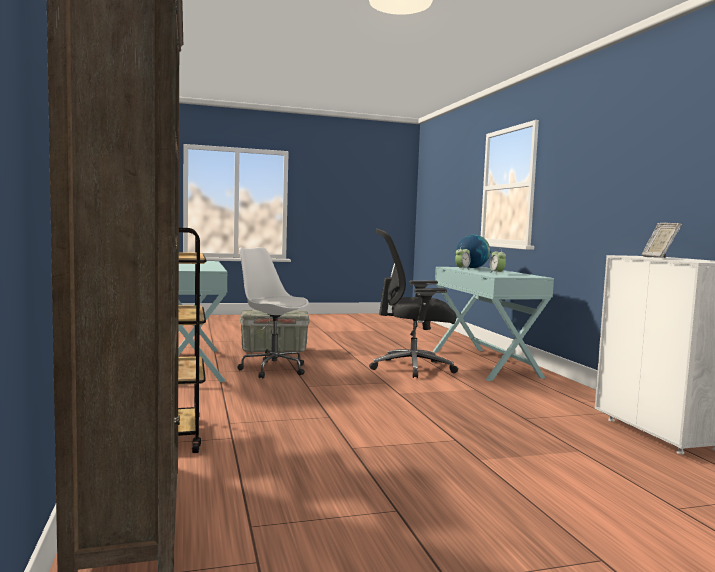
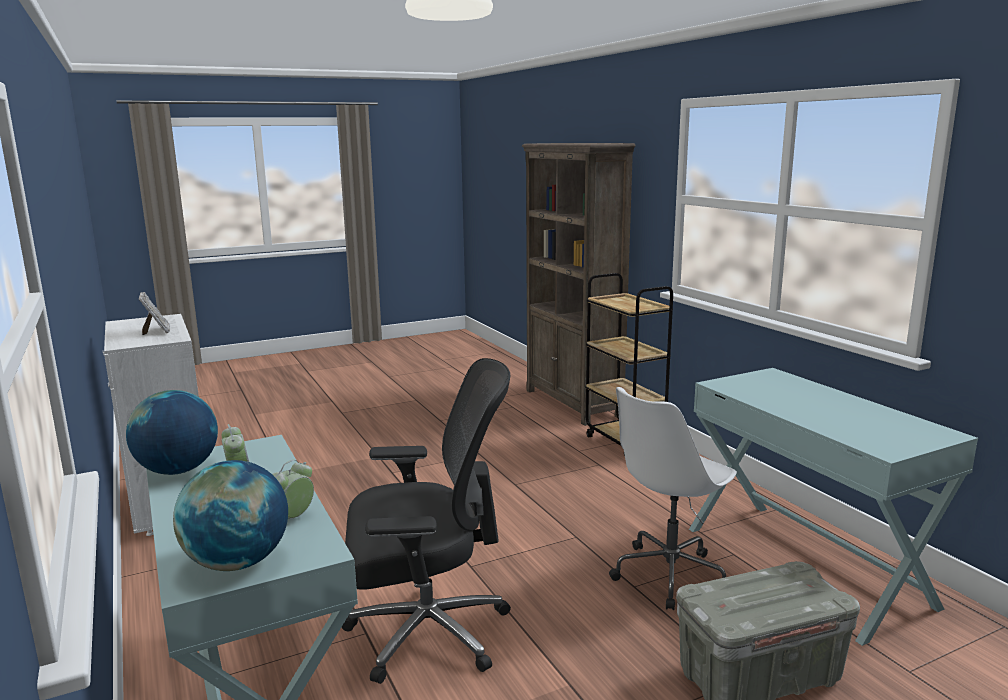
camera: 170 degrees right, 10 degrees up
(272, 369) = (667, 577): white office chair -> white office chair turned 120 degrees clockwise
(529, 275) = (178, 470): none -> globe

